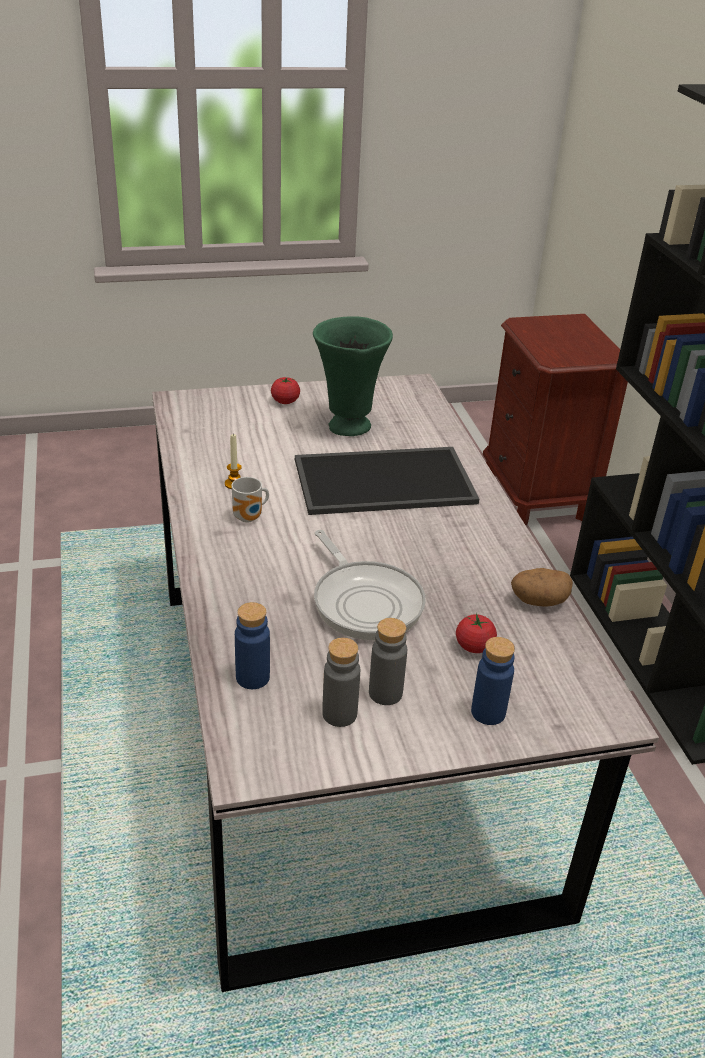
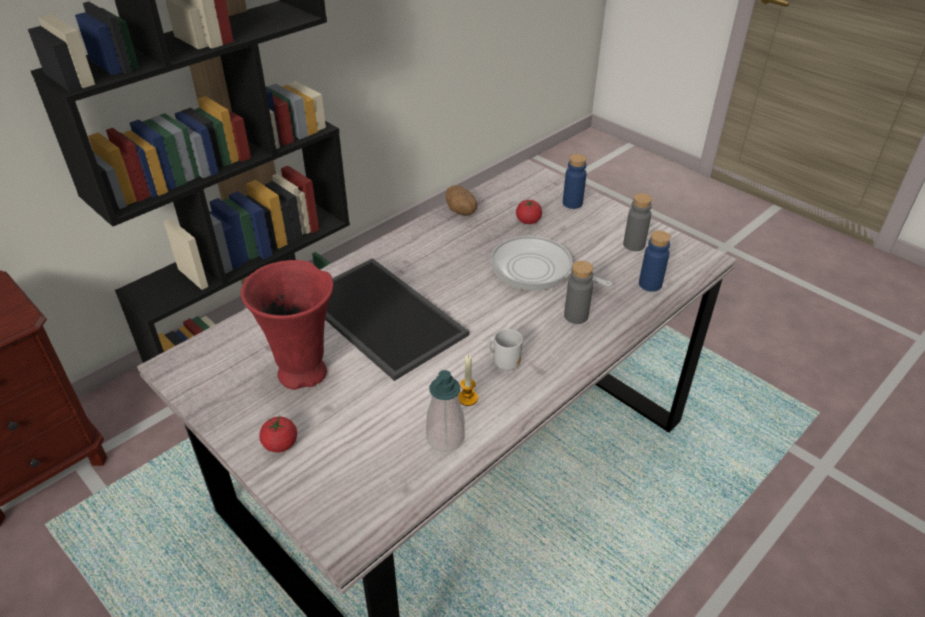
camera: 120 degrees left, 5 degrees up
(208, 460) = (445, 438): none -> soap dispenser
(347, 427) = (304, 374): green vase -> red vase
(365, 602) = (536, 270): frying pan -> frying pan turned 90 degrees counterclockwise
(385, 693) = (600, 236): grey bottle -> grey bottle (576, 316)

